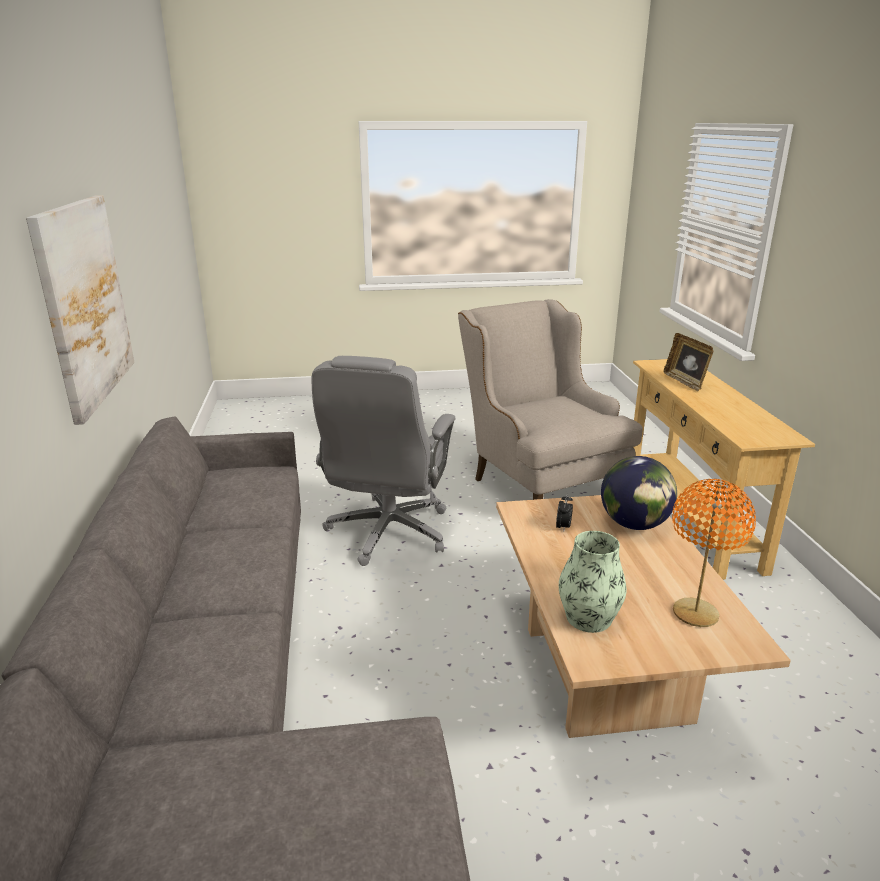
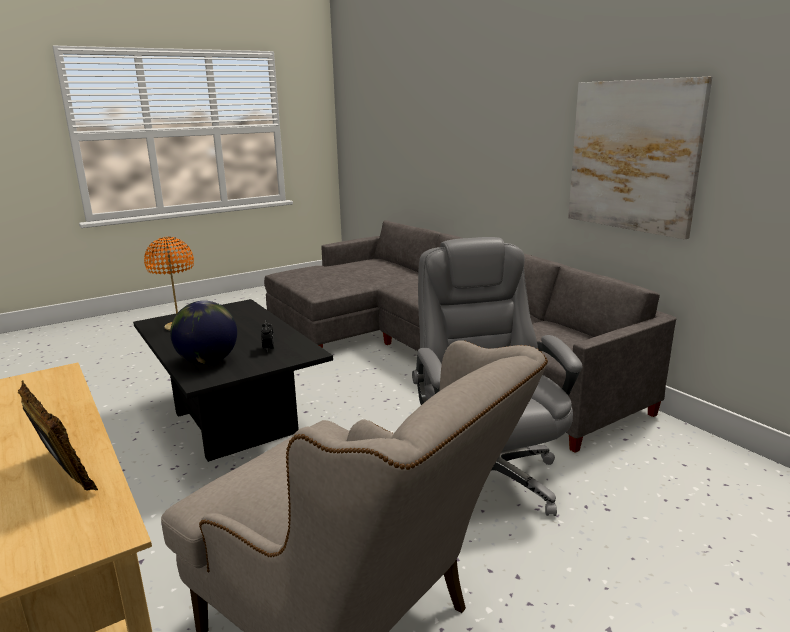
camera: 155 degrees right, 5 degrees down
(588, 617) = (244, 315): vase -> none
(605, 673) = (235, 422): beige coffee table -> black coffee table

